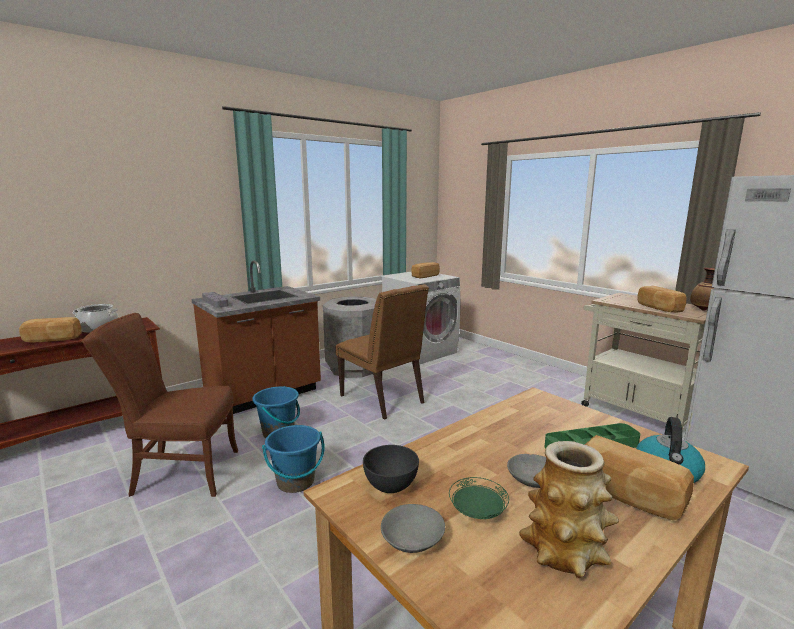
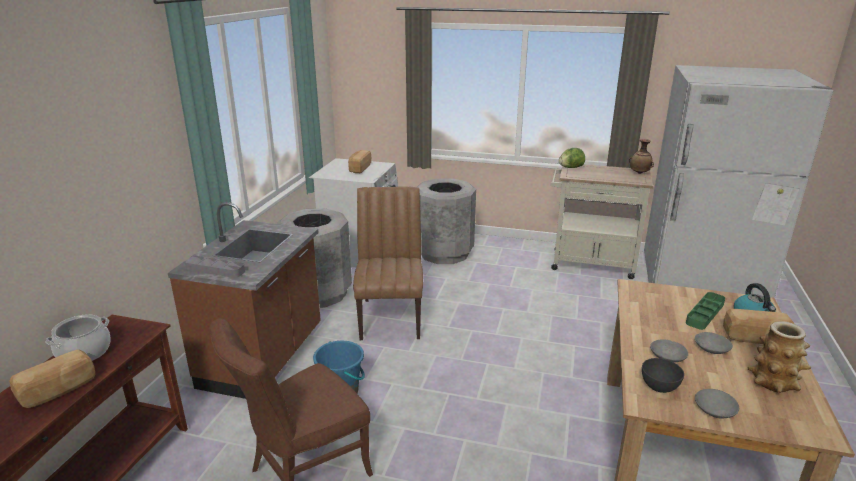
camera: 35 degrees left, 10 degrees up
(295, 482) = (424, 428): blue bucket -> none
(381, 399) = (391, 319): brown chair -> brown chair turned 105 degrees counterclockwise
(458, 465) = (668, 356): none -> grey bowl
(477, 511) = (716, 380): green plate -> none
(488, 368) = (444, 253): none -> grey trash can
(620, 296) = (570, 168): none -> lettuce
(658, 308) = (612, 177): bread -> none

